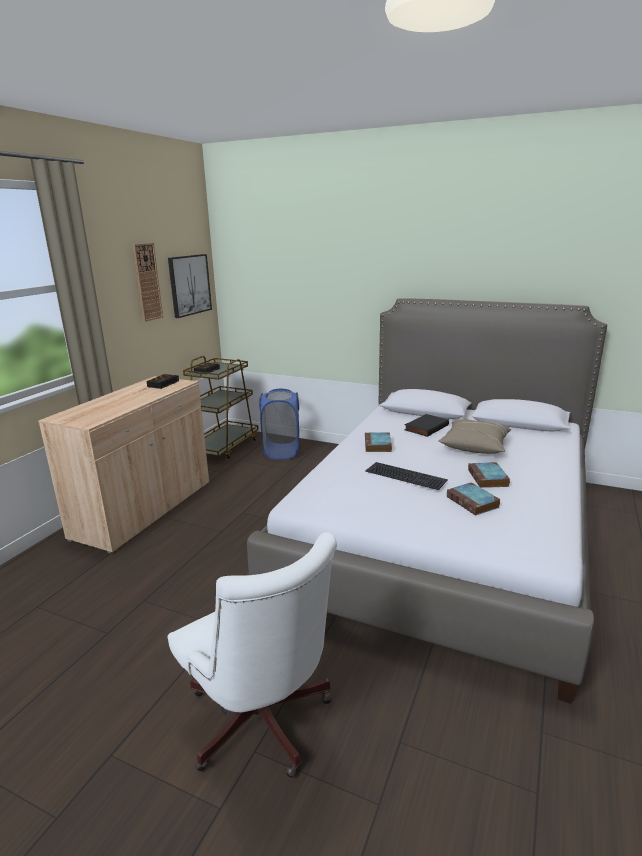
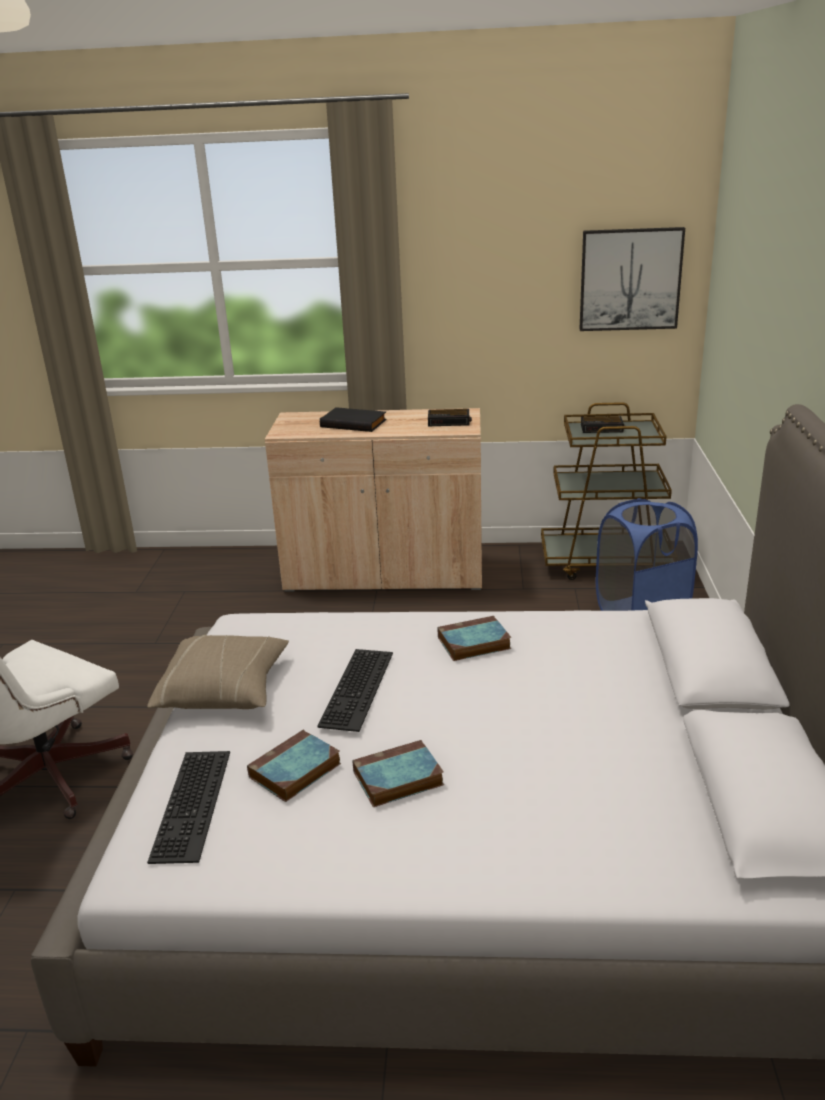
camera: 70 degrees right, 5 degrees up
(147, 282) = (527, 267): wall clock -> none
(425, 427) = (604, 677): black book -> black book (354, 423)
(475, 446) = (550, 749): beige pillow -> beige pillow (224, 690)
(497, 533) = (194, 805): none -> keyboard

